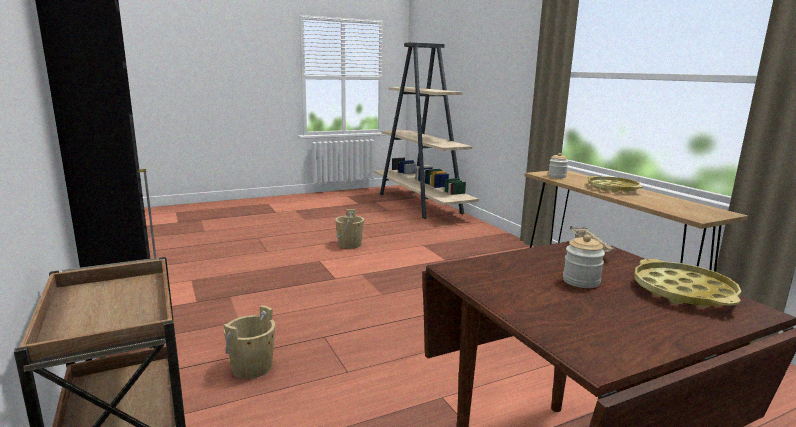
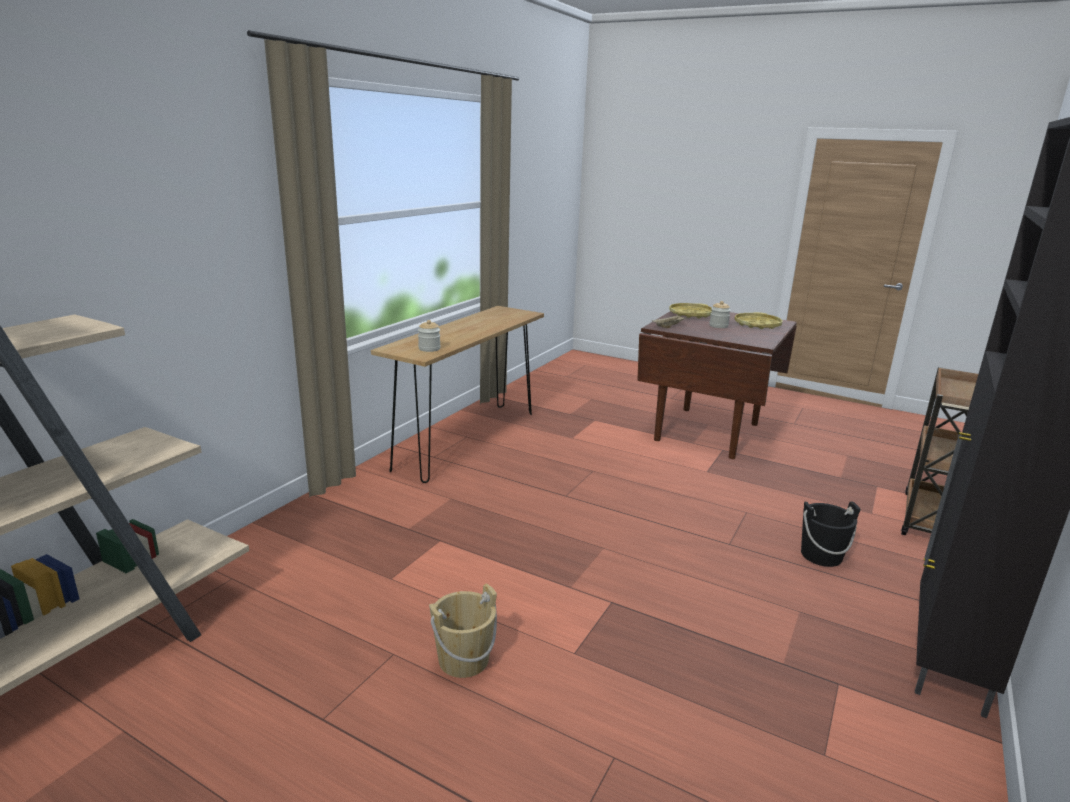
camera: 125 degrees left, 5 degrees up
(252, 367) = (821, 555): beige bucket -> black bucket
(612, 188) = (461, 331): yellow tray -> yellow tray (757, 325)

